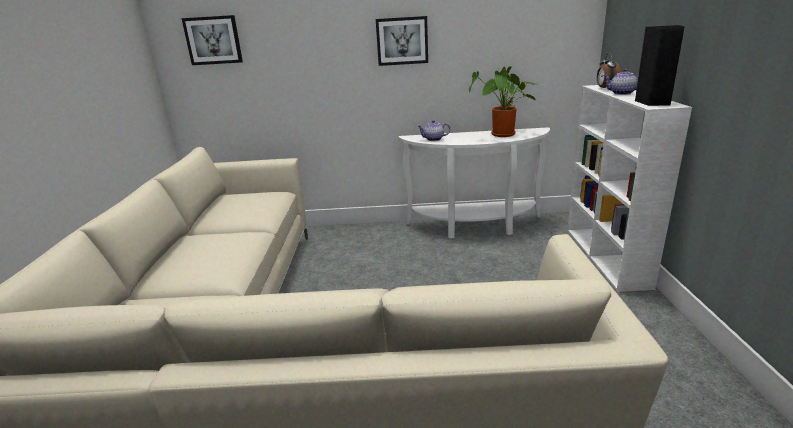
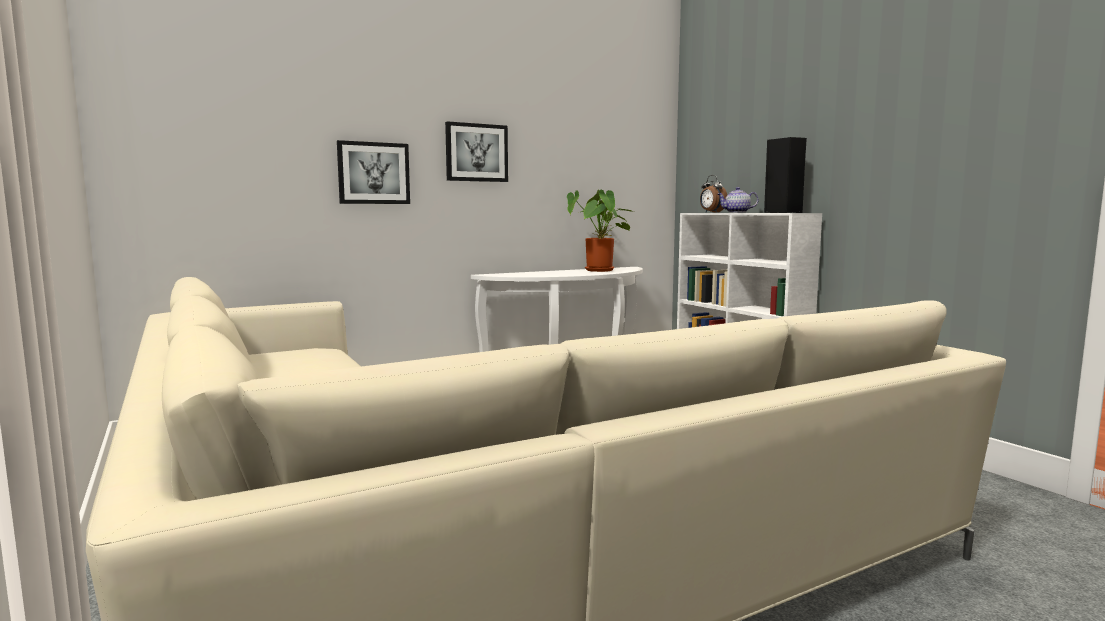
camera: 30 degrees left, 15 degrees down
(213, 40) = (204, 122): picture -> picture (373, 173)
(433, 139) = (525, 274): teapot -> none

